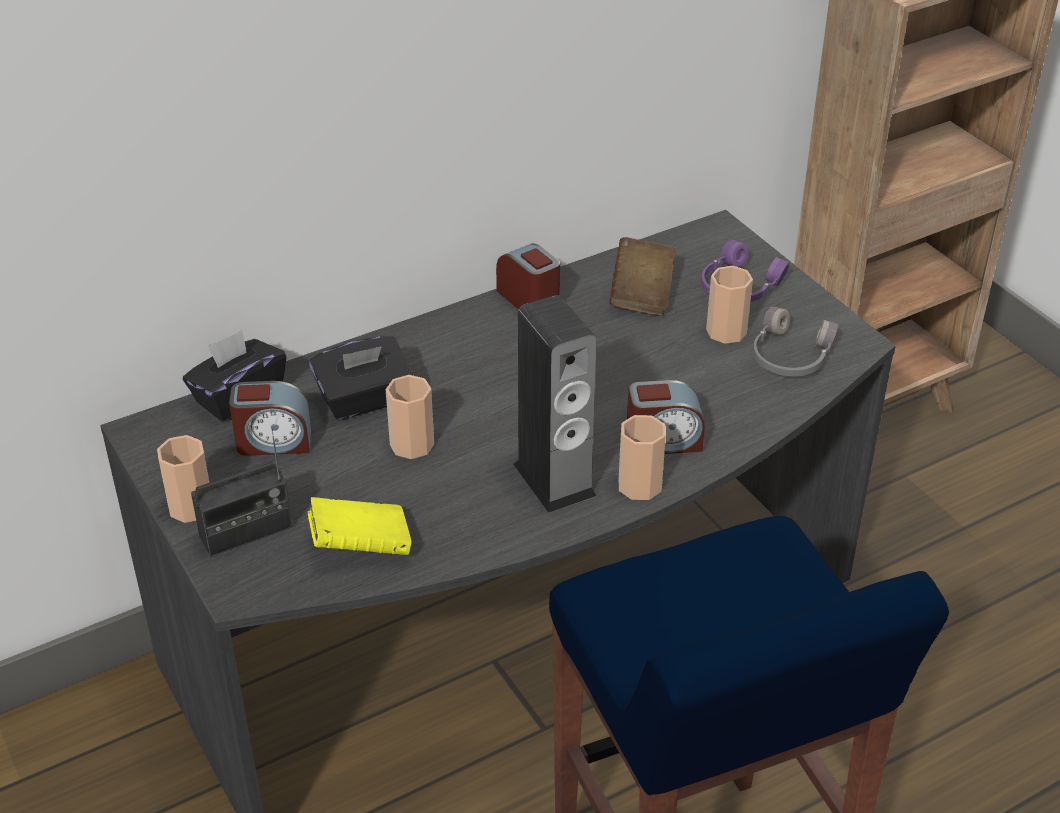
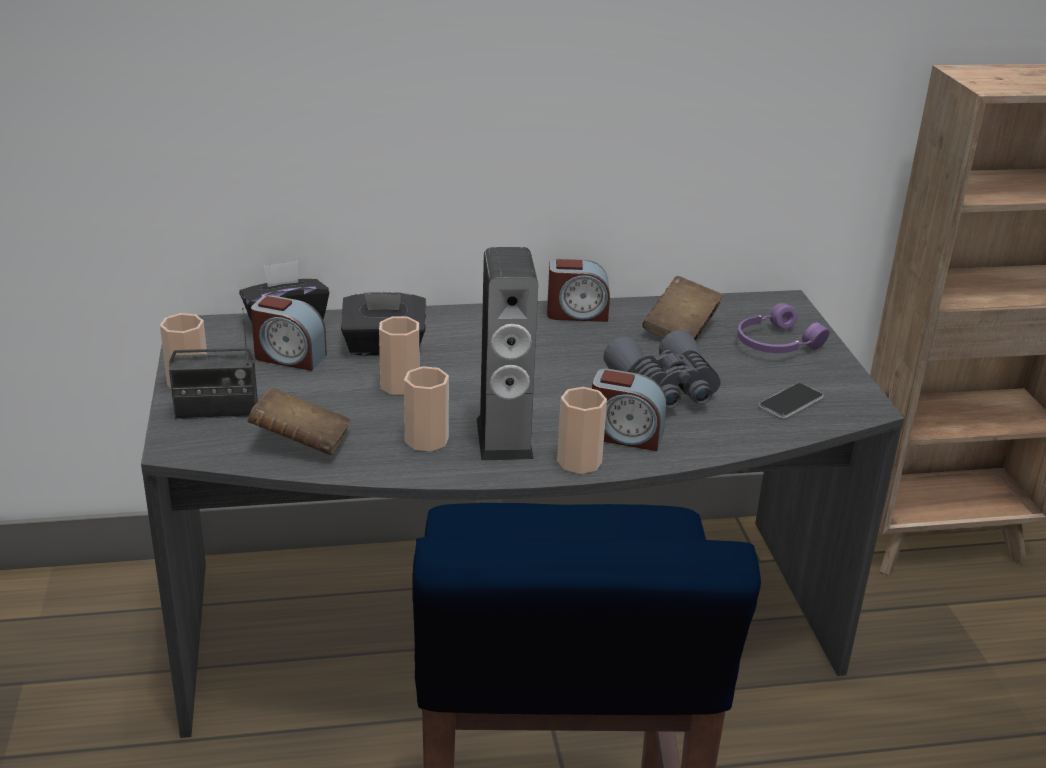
camera: 20 degrees right, 10 degrees down
(360, 545) = (301, 442): yellow book -> brown book
(529, 300) = (577, 313): alarm clock -> alarm clock turned 105 degrees clockwise
(668, 373) = (665, 389): none -> grey binoculars
(726, 331) = (741, 372): cup -> cup (426, 440)
(789, 356) = (790, 402): grey headphones -> phone

